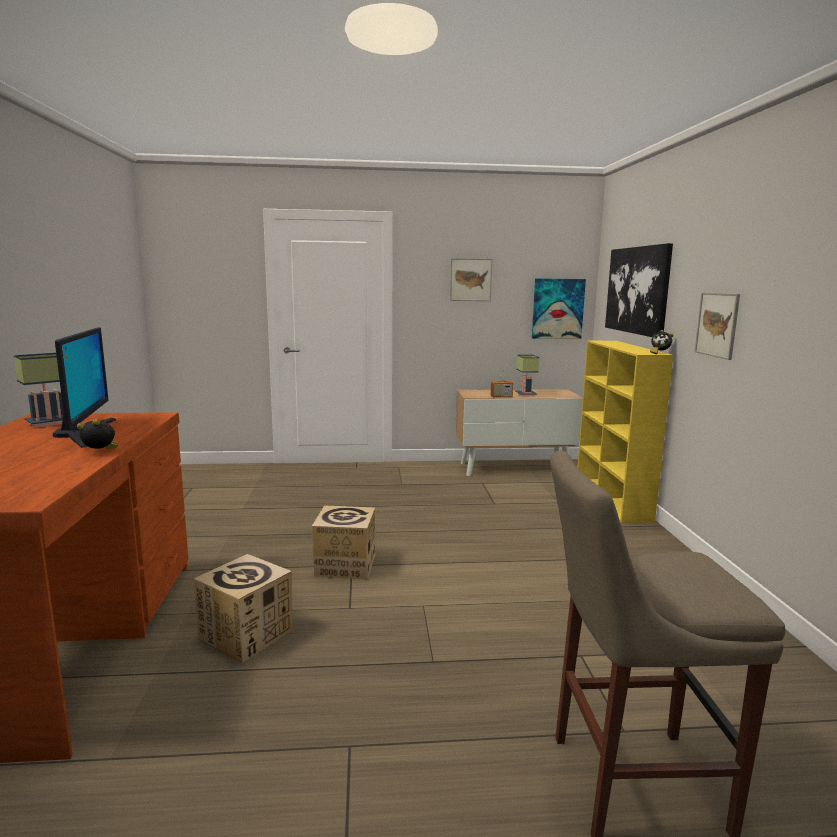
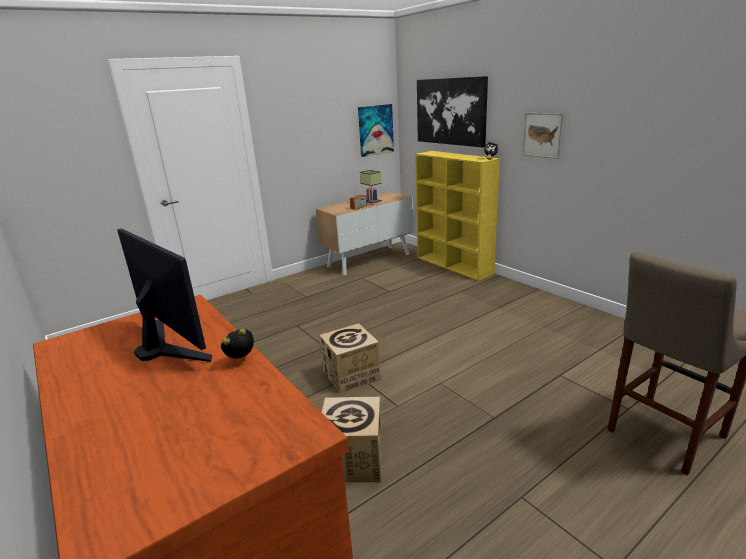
camera: 30 degrees left, 10 degrees up
(47, 423) = (91, 349): table lamp -> none
(470, 279) = (312, 113): picture -> none

